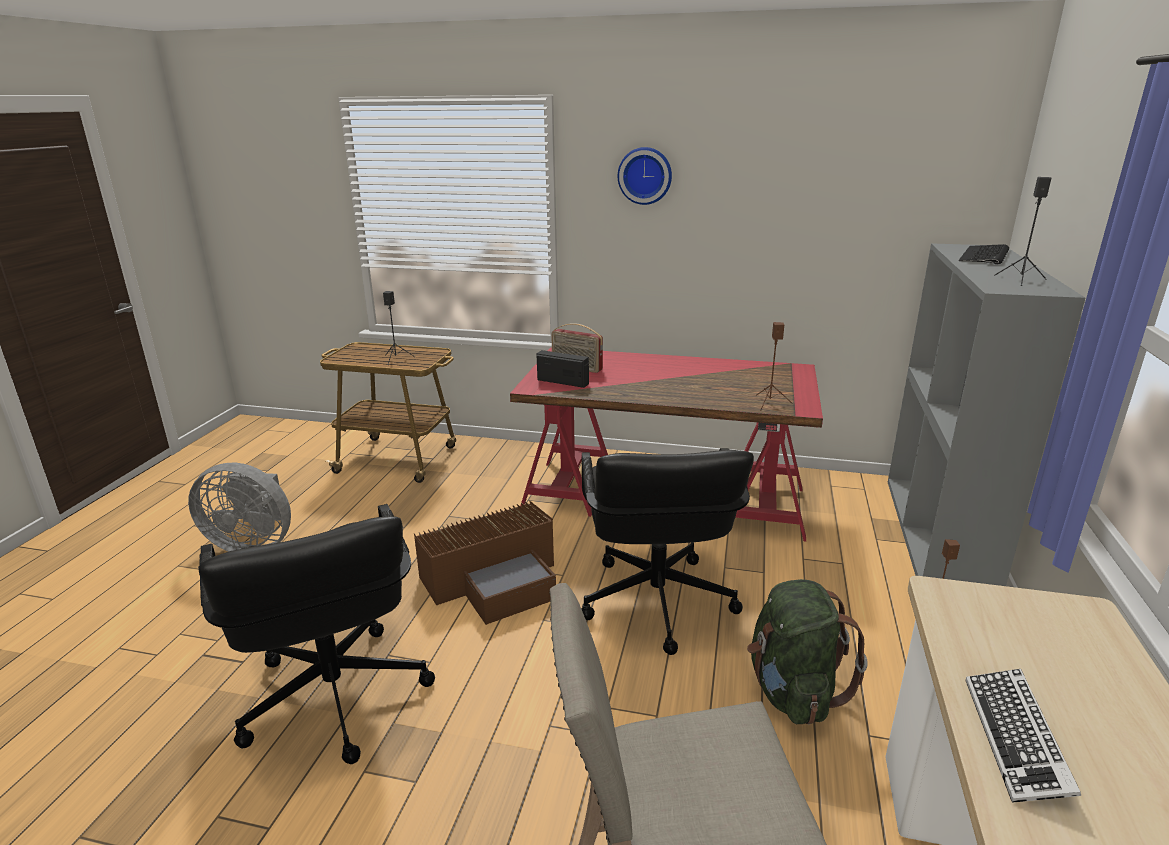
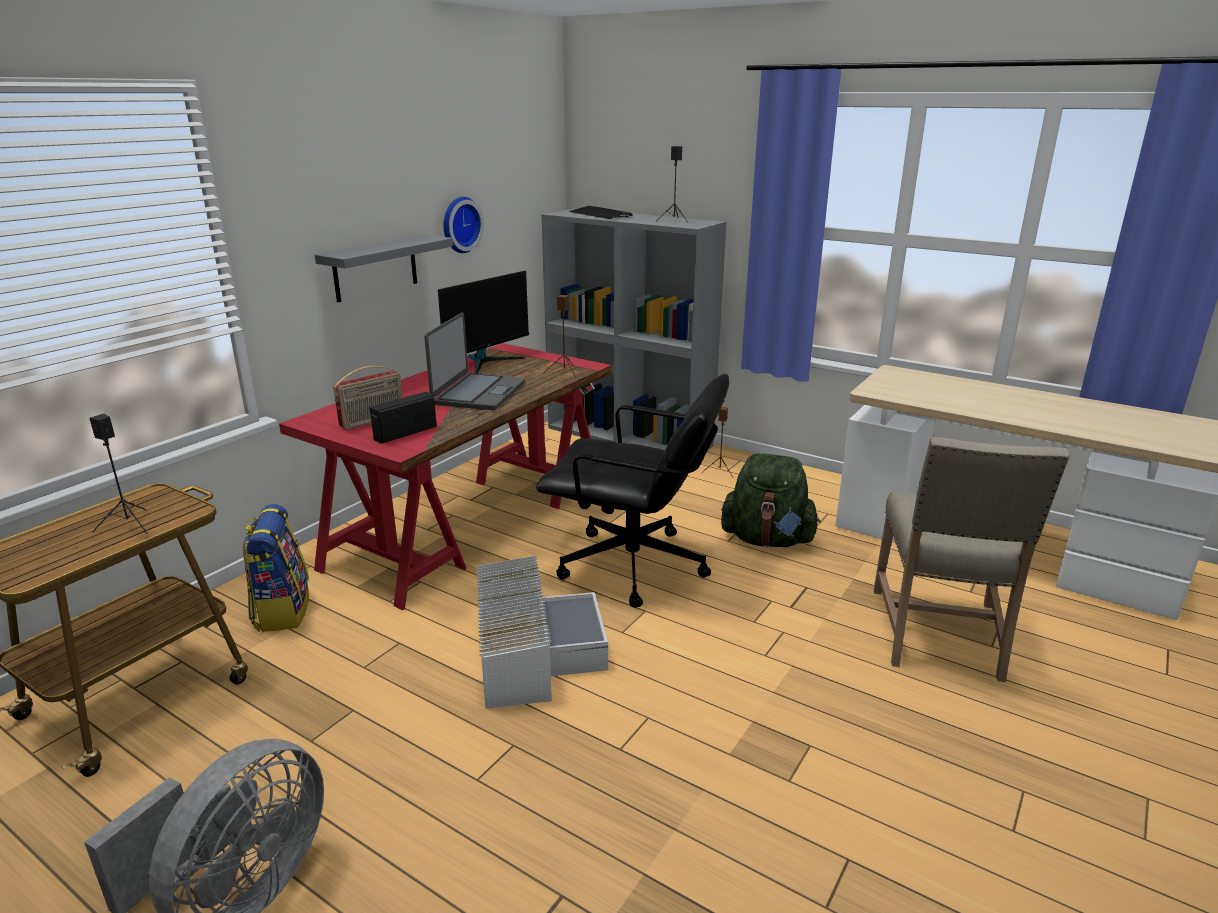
camera: 70 degrees left, 0 degrees up
(334, 697) = (673, 799): black office chair -> none
(496, 467) = (282, 610): none -> backpack
(496, 579) = (532, 650): brown storage box -> white storage box
(645, 175) = (320, 181): wall clock -> wall clock (459, 224)
(670, 384) = (478, 393): none -> laptop
(688, 256) = (375, 268): none -> grey shelf
(752, 370) = (487, 362): none -> monitor
(1015, 739) = (992, 410): keyboard -> none

